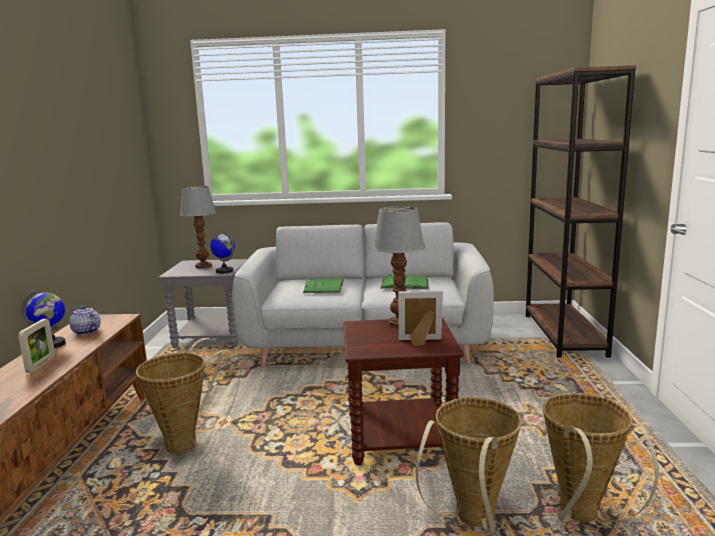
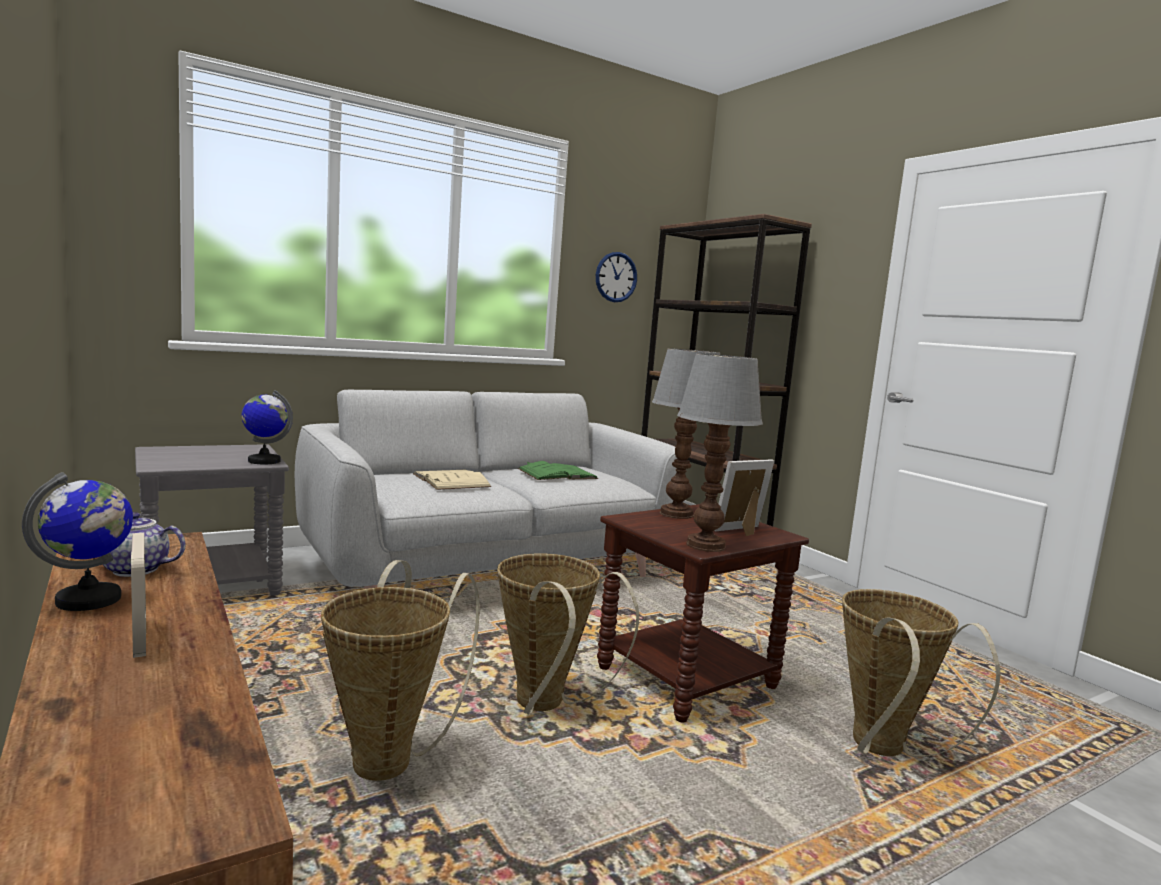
camera: 35 degrees left, 5 degrees down
(203, 266) = (204, 454): table lamp -> table lamp (704, 545)
(324, 286) = (451, 480): green book -> beige book
(497, 126) = (616, 277): none -> wall clock
(582, 517) = (959, 716): basket -> basket (545, 707)

